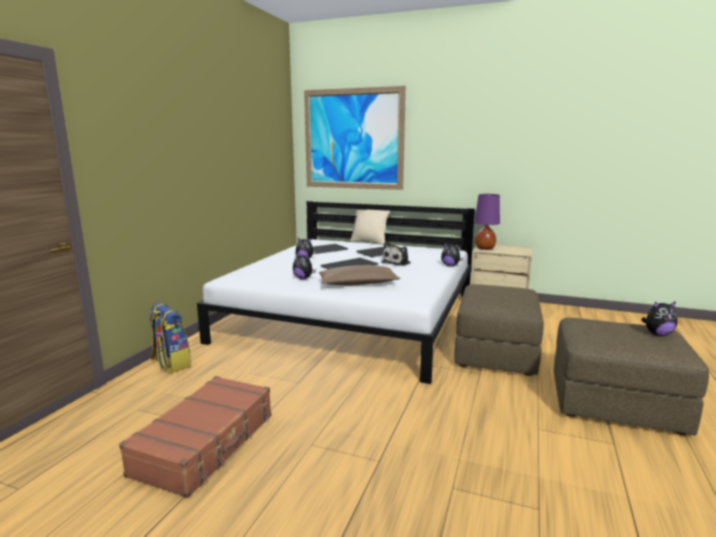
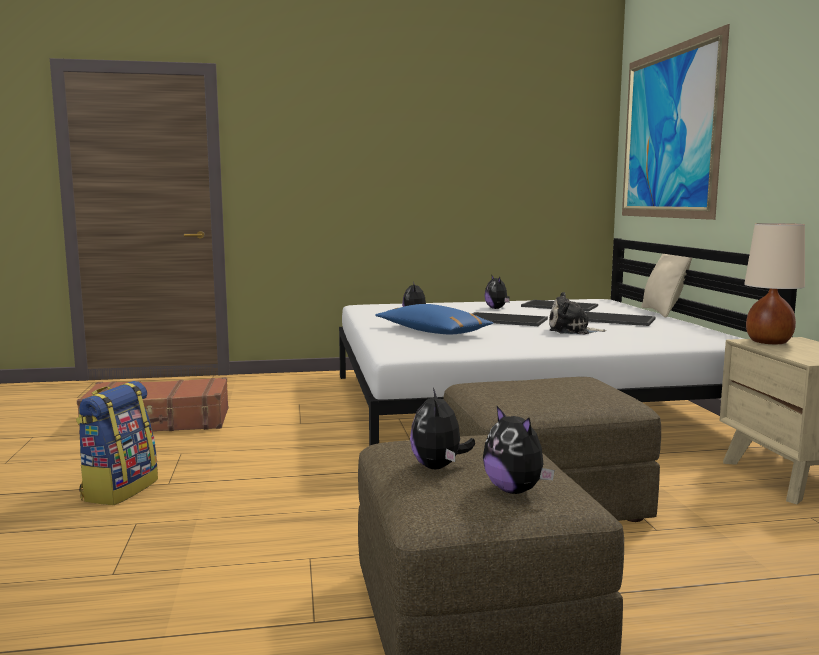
camera: 60 degrees right, 5 degrees down
(170, 364) = (285, 379): backpack -> backpack (119, 490)
(358, 284) = (432, 332): brown pillow -> blue pillow
(450, 266) = (626, 349): plush toy -> plush toy (439, 467)
(485, 248) = (768, 342): purple table lamp -> beige table lamp

